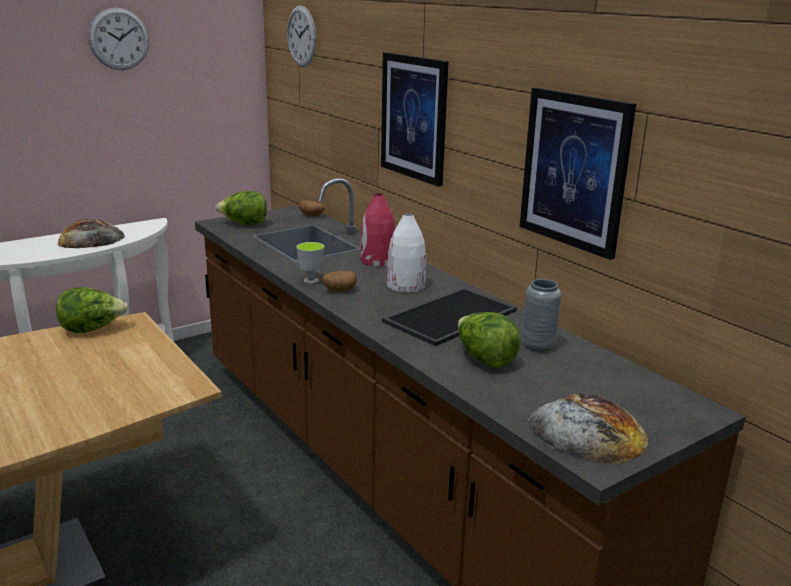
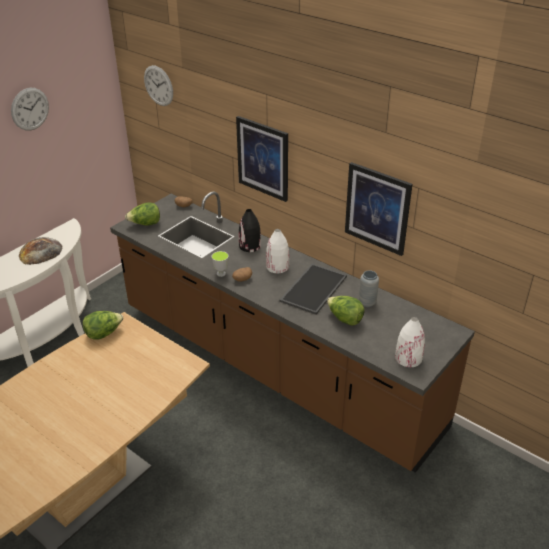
camera: 15 degrees left, 15 degrees up
(377, 260) = (250, 246): red vase -> black vase
(587, 432) = (408, 358): bread -> white vase

